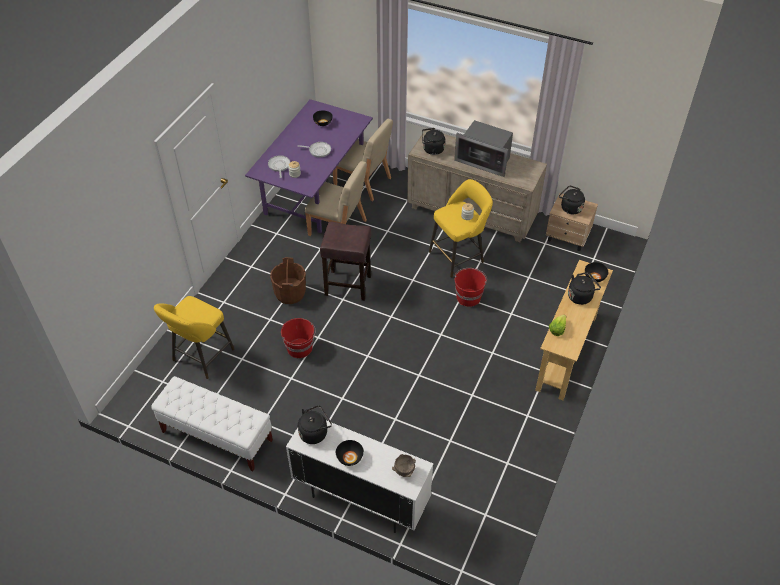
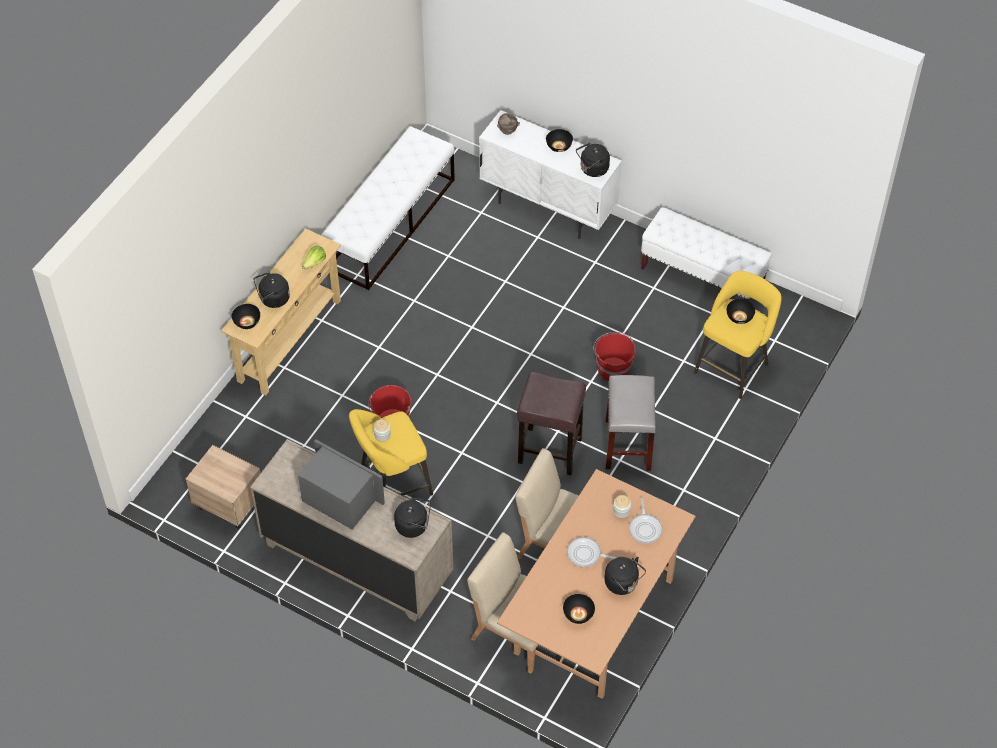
camera: 175 degrees left, 5 degrees up
(191, 317) = (739, 317): none -> black bowl
(290, 293) = (627, 444): brown bucket -> grey stool
(314, 192) = (594, 618): purple dining table -> brown dining table
(510, 470) = (391, 223): none -> white bench
(569, 208) = (228, 474): black kettle -> black kettle (623, 584)

